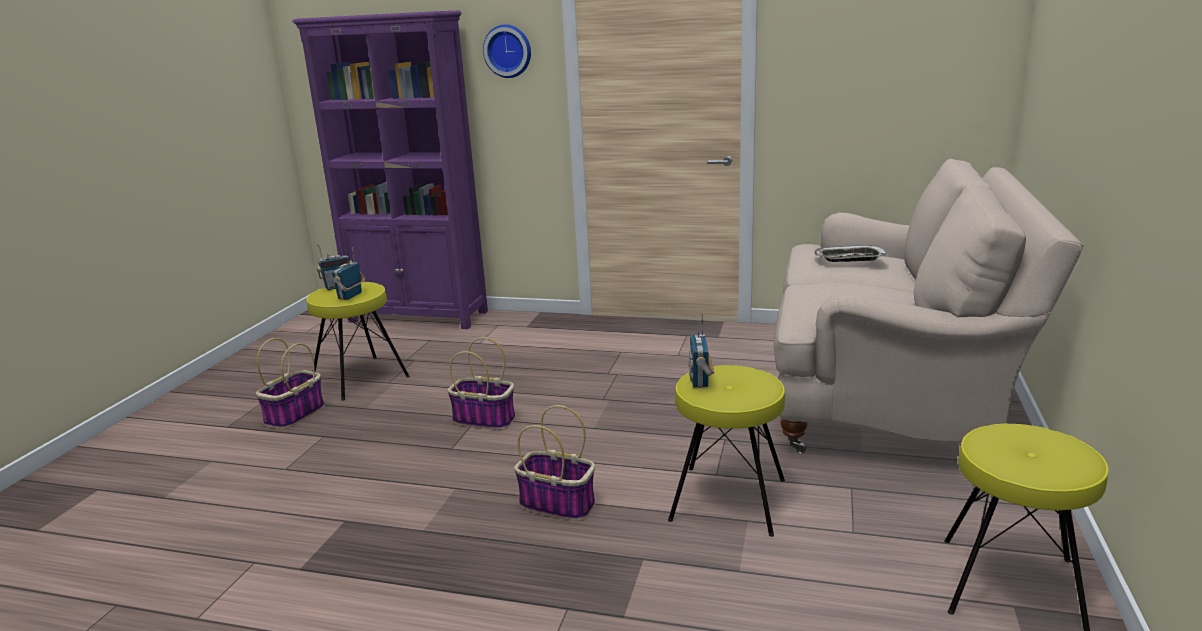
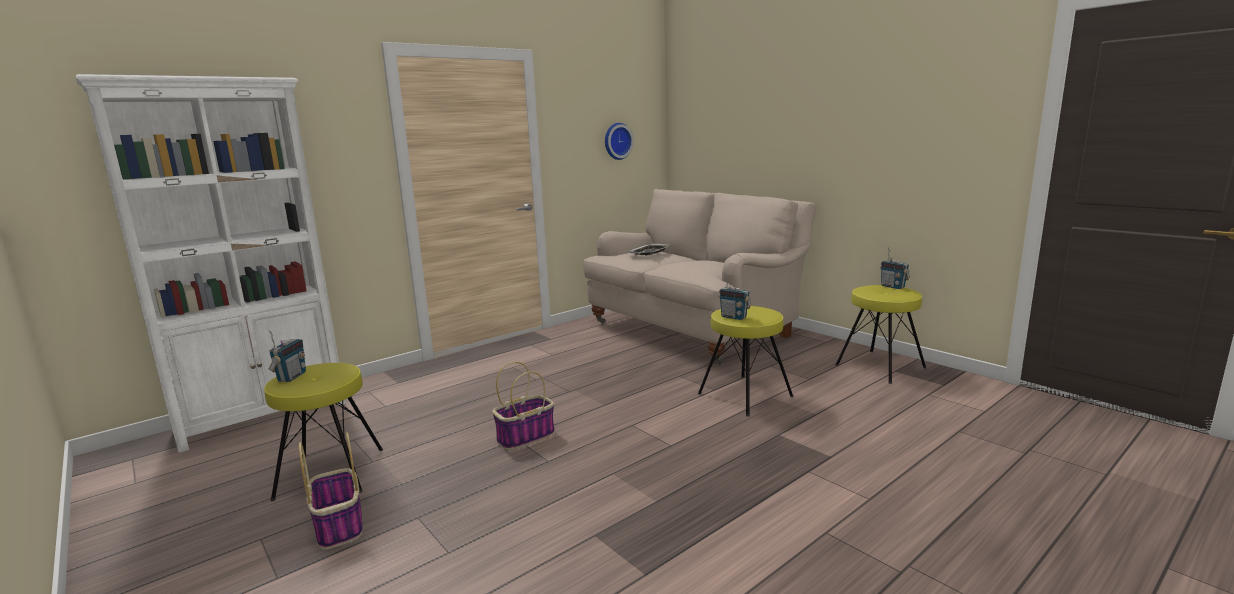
camera: 55 degrees left, 5 degrees down
(350, 296) = (335, 375): radio -> radio (893, 287)
(419, 316) = (264, 416): purple bookcase -> white bookcase
(508, 51) = (336, 124): wall clock -> wall clock (616, 141)
(559, 504) = (687, 442): basket -> none

